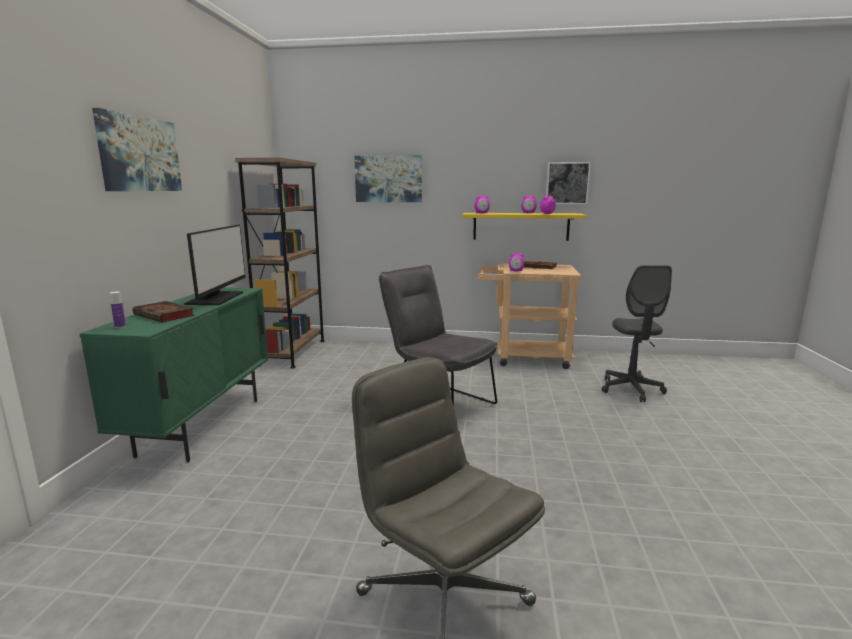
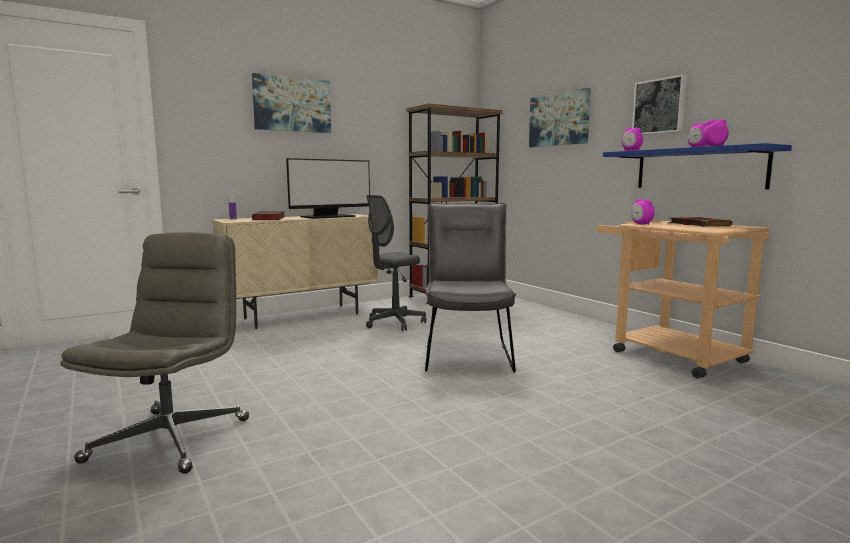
camera: 50 degrees right, 5 degrees down
(202, 426) = (302, 316): green cabinet -> beige cabinet
(521, 226) = (698, 169): yellow shelf -> blue shelf
(567, 183) = (770, 99): picture -> picture (659, 106)
(631, 389) = (739, 425): grey office chair -> grey office chair (394, 323)

